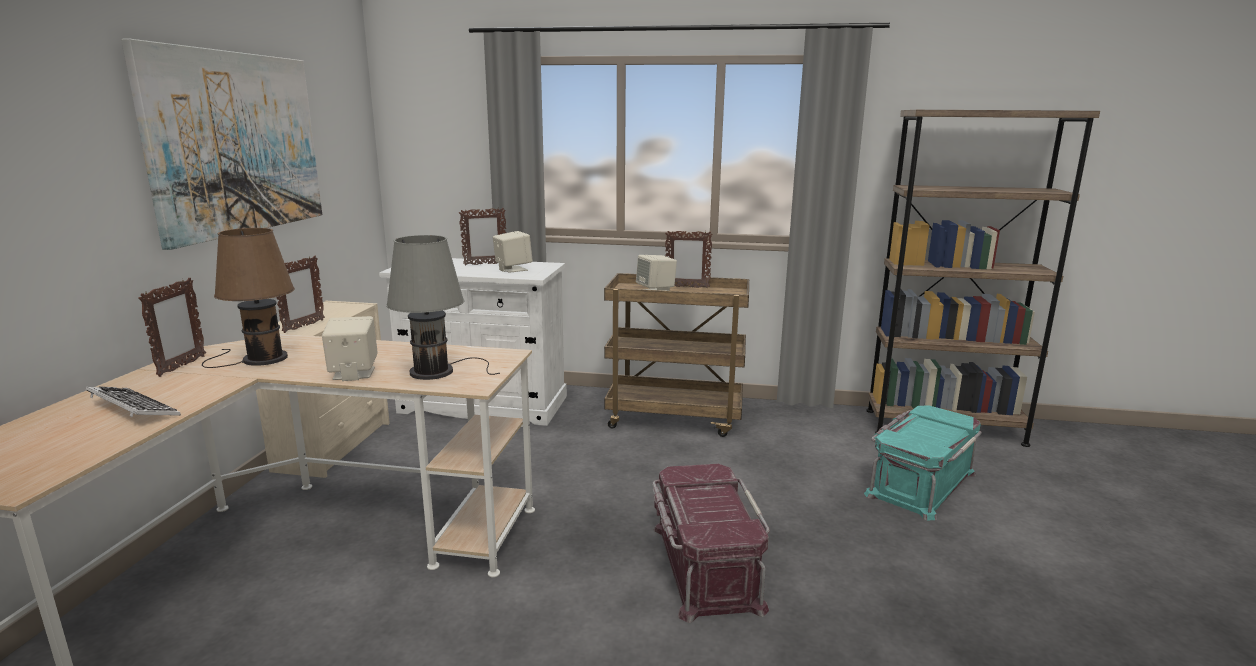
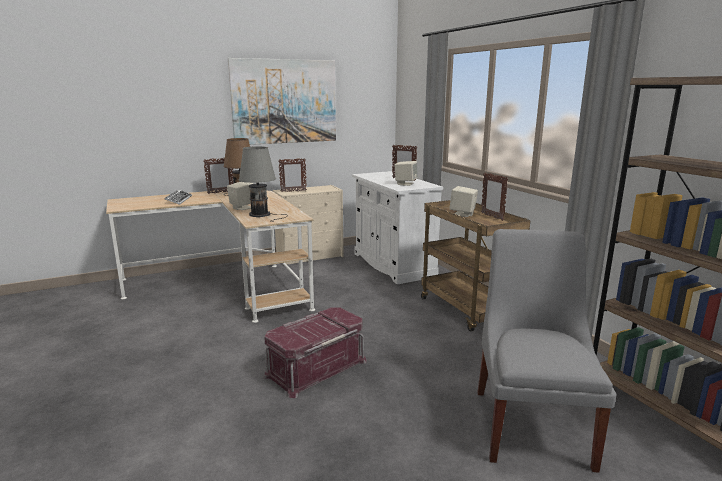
camera: 55 degrees right, 0 degrees up
(919, 483) = (531, 423): turquoise storage box -> grey chair

